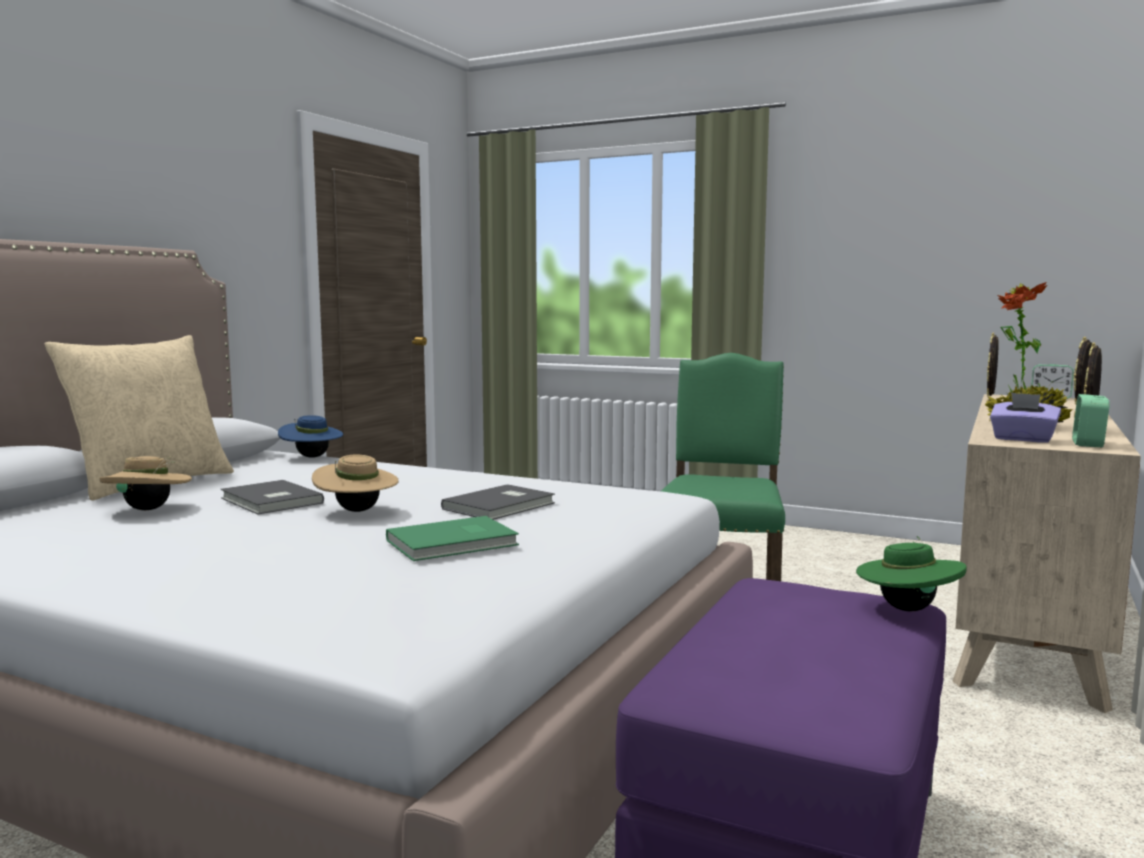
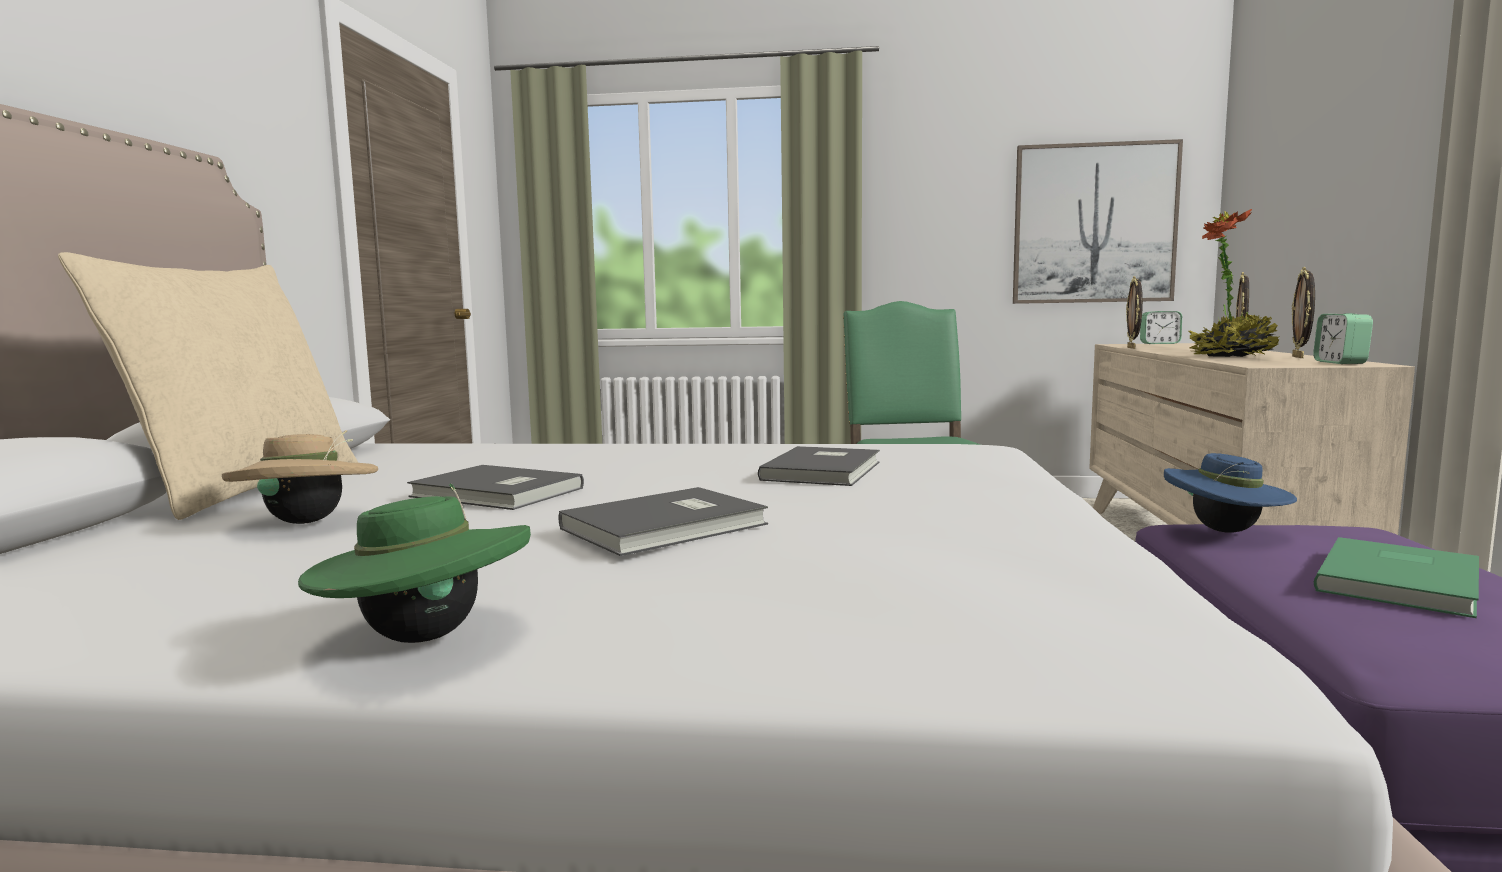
camera: 20 degrees left, 0 degrees up
(309, 537) = (669, 527): none -> grey book
(312, 457) = (442, 444): blue hat -> blue hat (1225, 531)
(356, 511) = (652, 492): beige hat -> none
(454, 543) = (887, 512): green book -> green book (1403, 581)
(907, 609) = (1387, 533): green hat -> green hat (425, 636)
(1005, 269) = (1094, 224): none -> picture
(1023, 439) = (1276, 363): purple tissue box -> none

